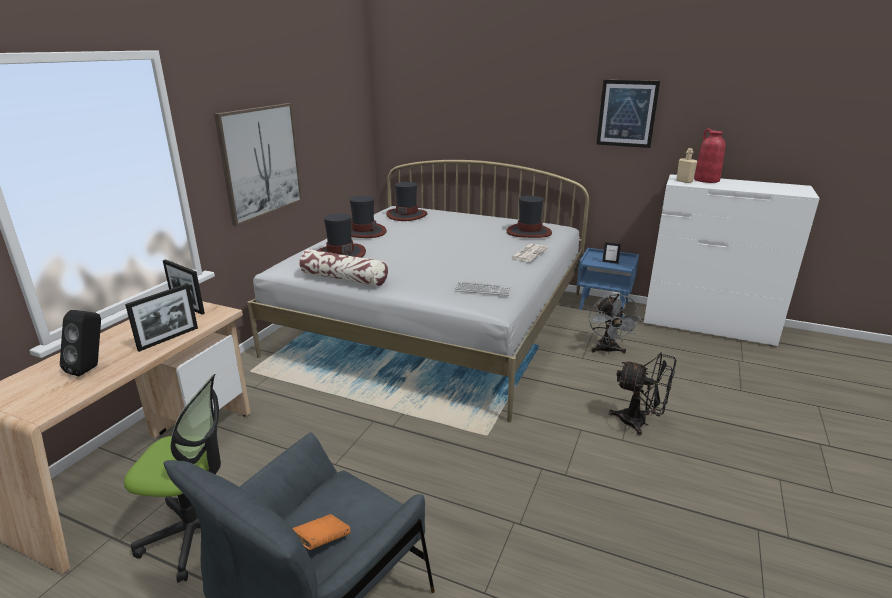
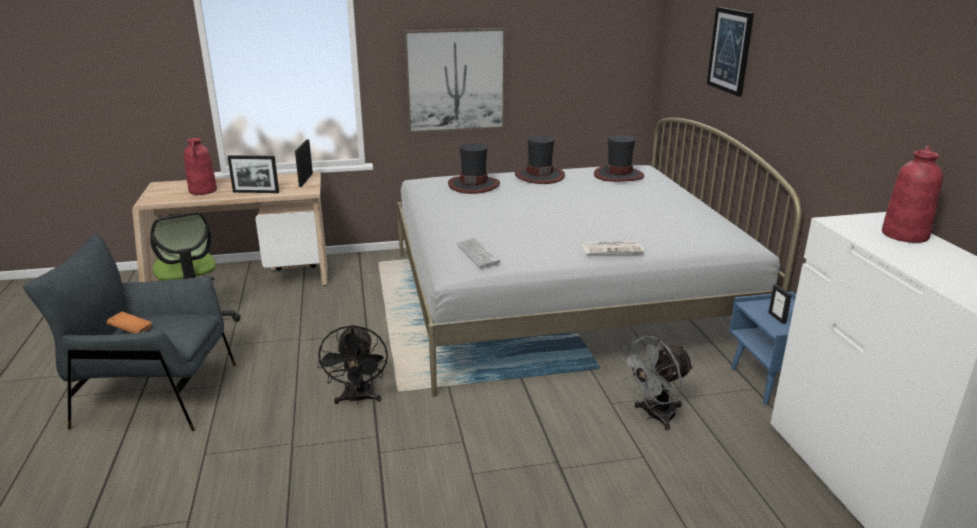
camera: 55 degrees right, 0 degrees up
(91, 368) = (203, 191): black speaker -> red vase
(344, 278) = (428, 203): pillow -> none
(528, 232) = (680, 232): hat -> none
(627, 113) = (859, 98): picture -> picture (730, 50)
(640, 423) = (518, 478): black fan -> black fan (358, 399)
(684, 181) = (858, 224): beige bottle -> none

